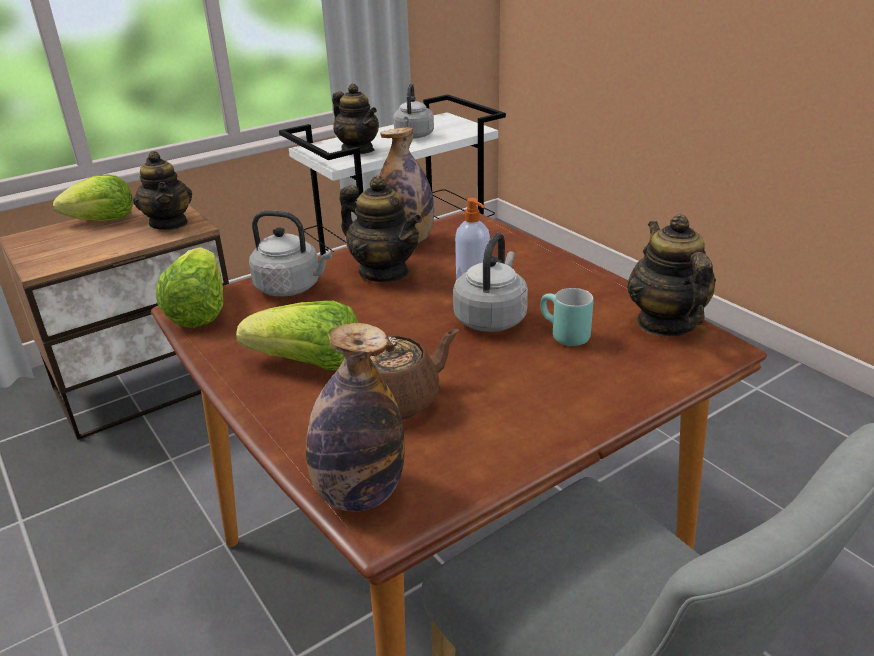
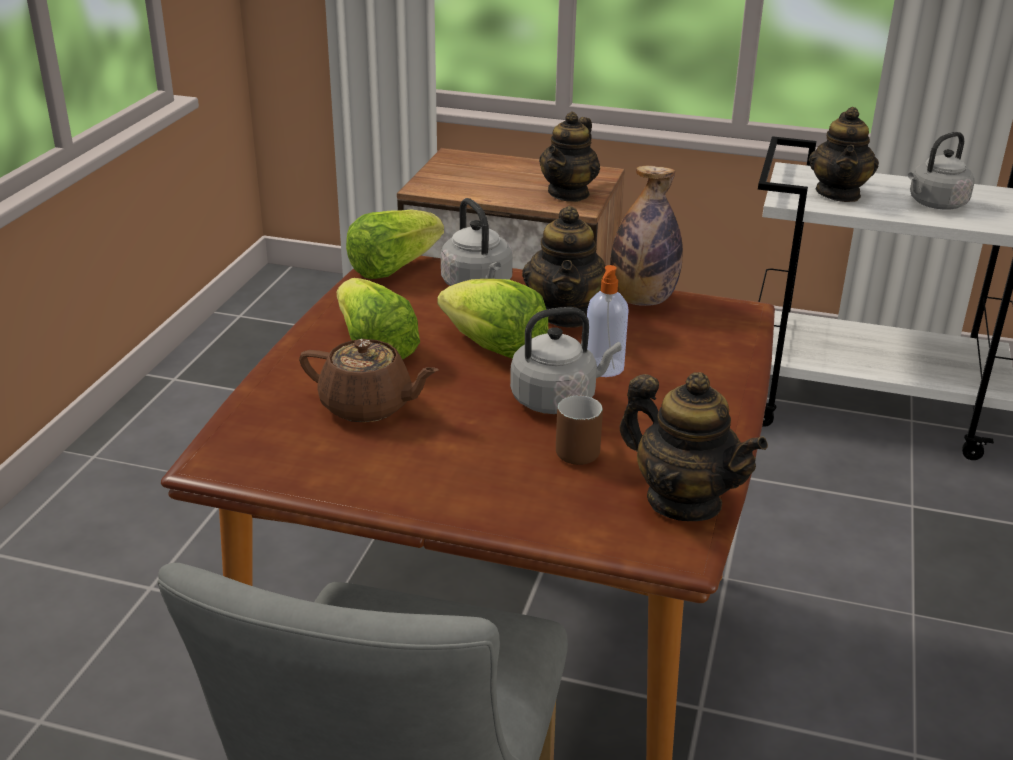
camera: 50 degrees right, 0 degrees up
(103, 220) = (528, 167): lettuce -> lettuce (494, 348)
(359, 494) = (236, 439): bottle -> none
(562, 336) = (575, 448): turquoise mug -> brown mug
(665, 323) = (683, 501): teapot -> teapot turned 90 degrees clockwise

